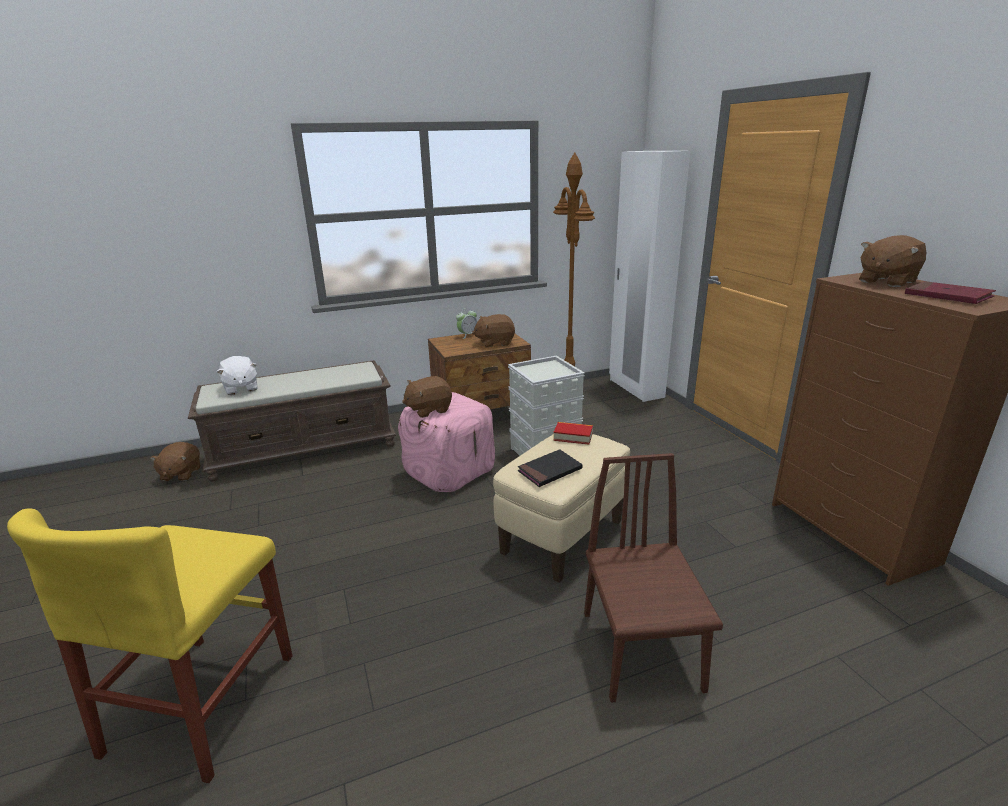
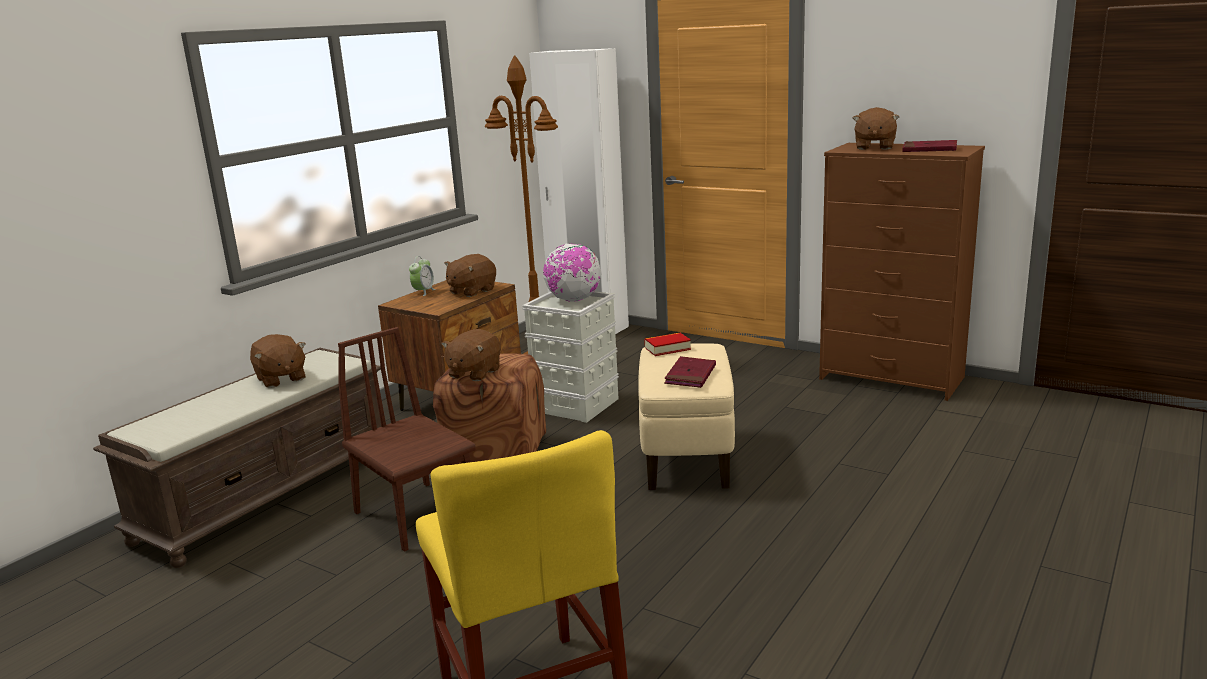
camera: 35 degrees left, 5 degrees down
(180, 474) = (109, 579): brown plush toy -> brown plush toy (280, 379)
(240, 388) = (184, 418): white plush toy -> none
(450, 472) = (497, 451): pink ottoman -> brown ottoman
(550, 471) = (690, 375): black book -> red book
(552, 370) = (574, 300): none -> globe
(641, 650) = (844, 500): brown chair -> brown chair (417, 515)

